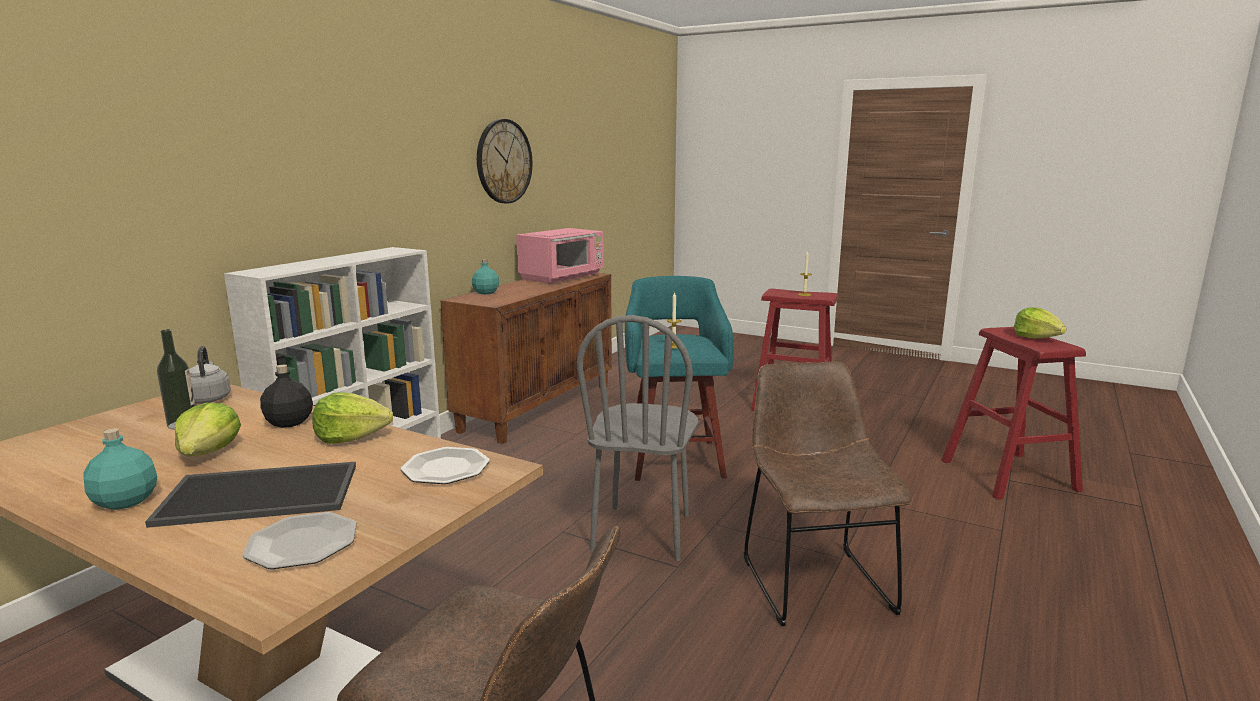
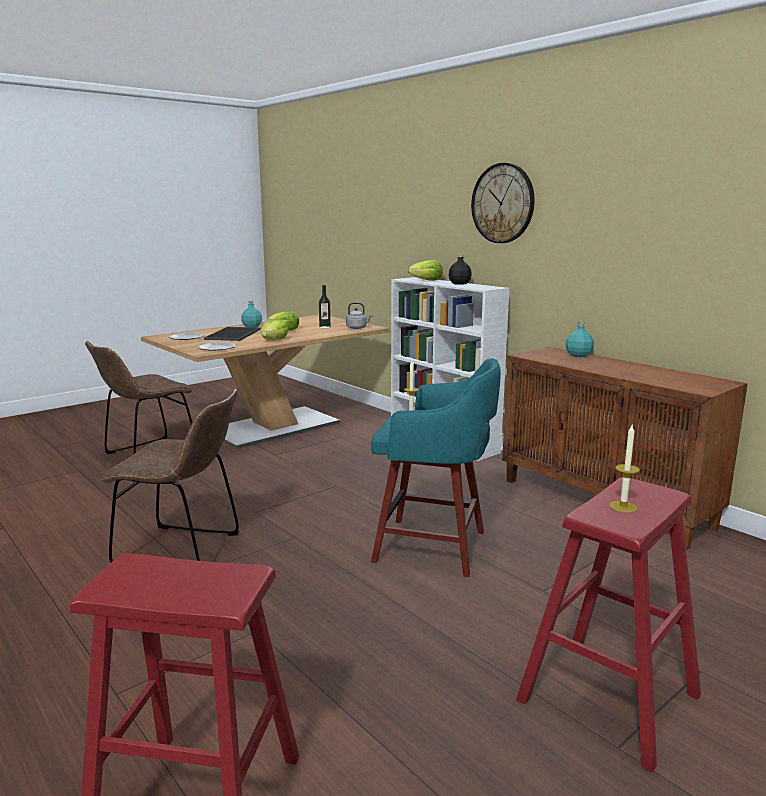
camera: 110 degrees right, 0 degrees up
(288, 422) = (306, 335): black bottle -> black bottle (459, 283)
(504, 161) = (663, 227): wall clock -> wall clock (503, 203)
(563, 278) = (671, 378): pink microwave -> none
(642, 532) = (310, 509): grey chair -> none
(1036, 338) = (168, 588): lettuce -> lettuce (427, 280)

